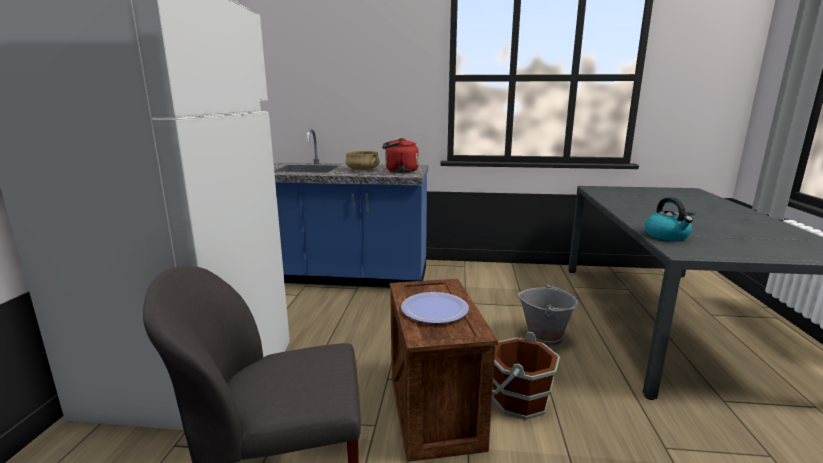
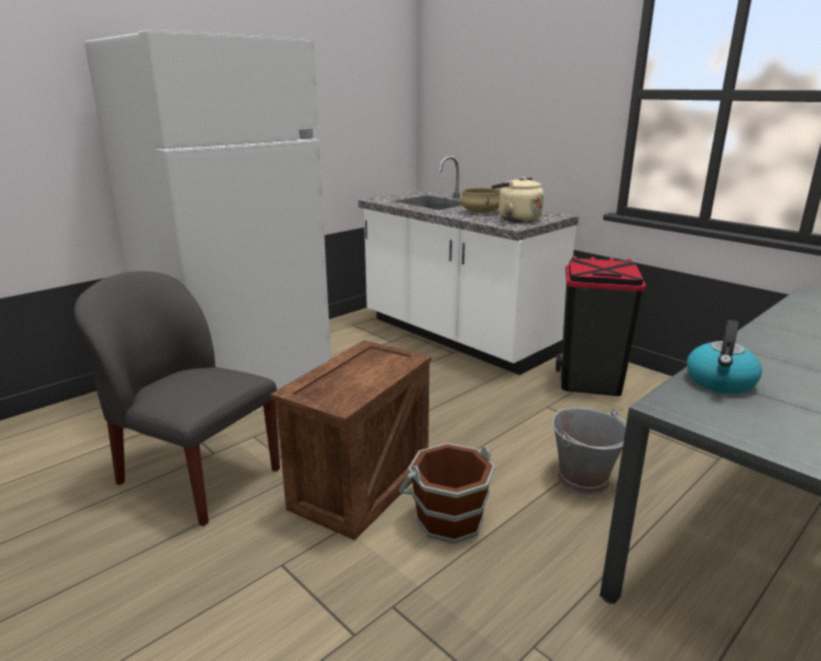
camera: 40 degrees right, 5 degrees up
(344, 277) = (457, 337): blue counter -> white counter
(399, 171) = (516, 219): red kettle -> beige kettle
(435, 309) = (351, 374): plate -> none
(465, 279) = (589, 382): none -> black trash can

